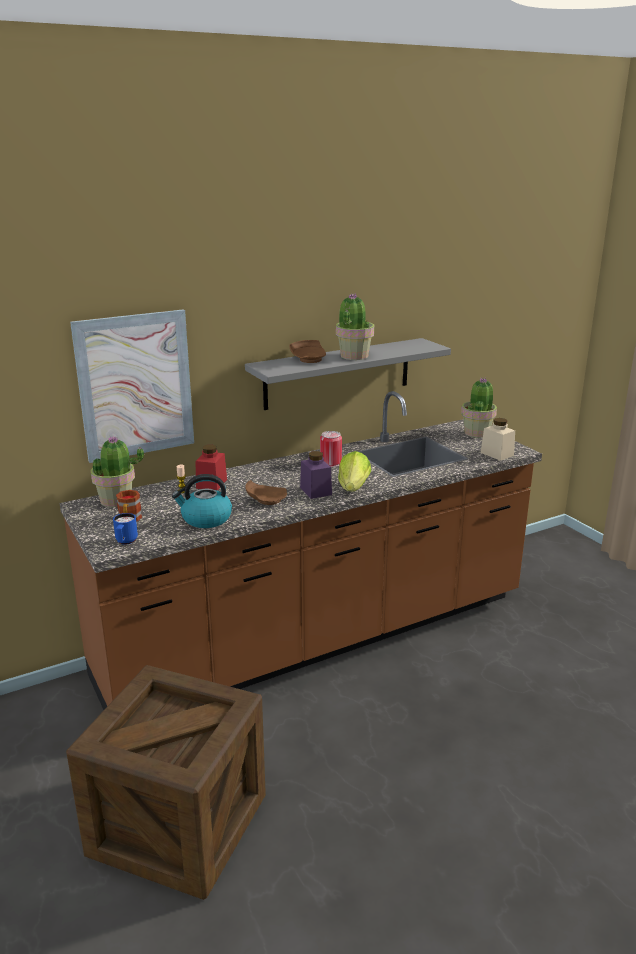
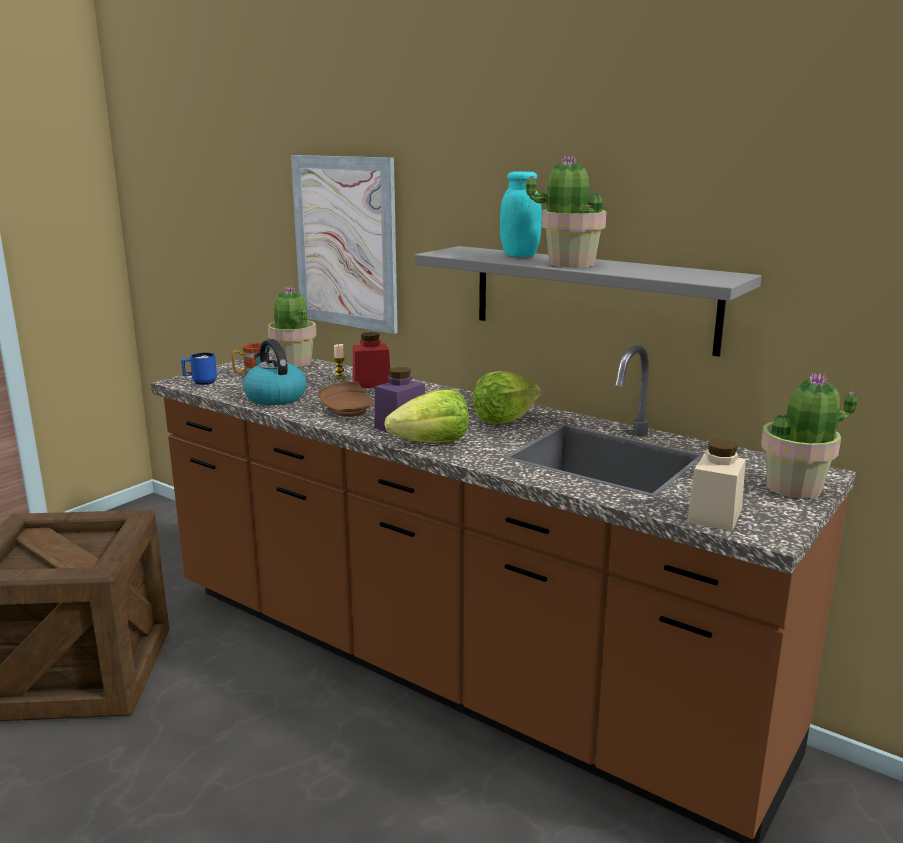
camera: 65 degrees right, 5 degrees down
(309, 359) = (519, 255): brown plate -> turquoise jar
(330, 463) = (504, 419): can -> lettuce

